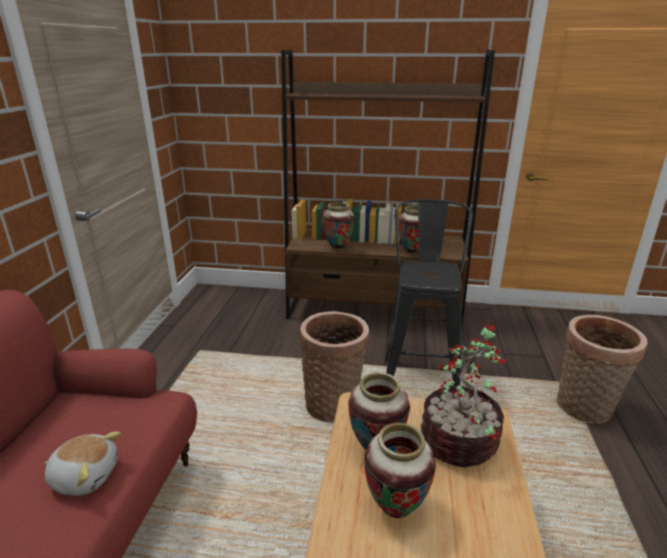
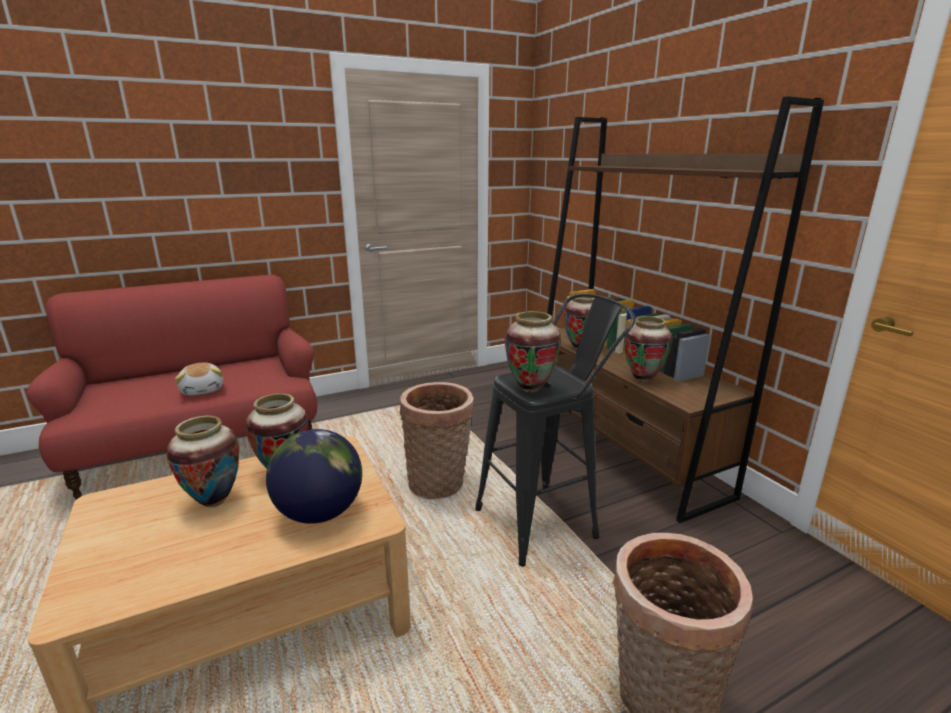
camera: 55 degrees right, 5 degrees down
(439, 280) = (530, 388): none -> vase
(459, 444) = (320, 512): potted plant -> globe

